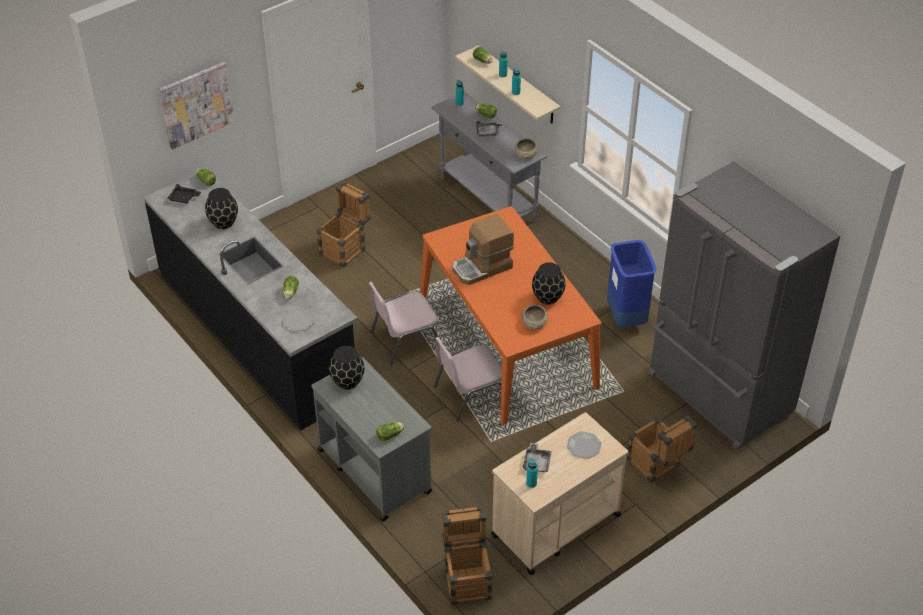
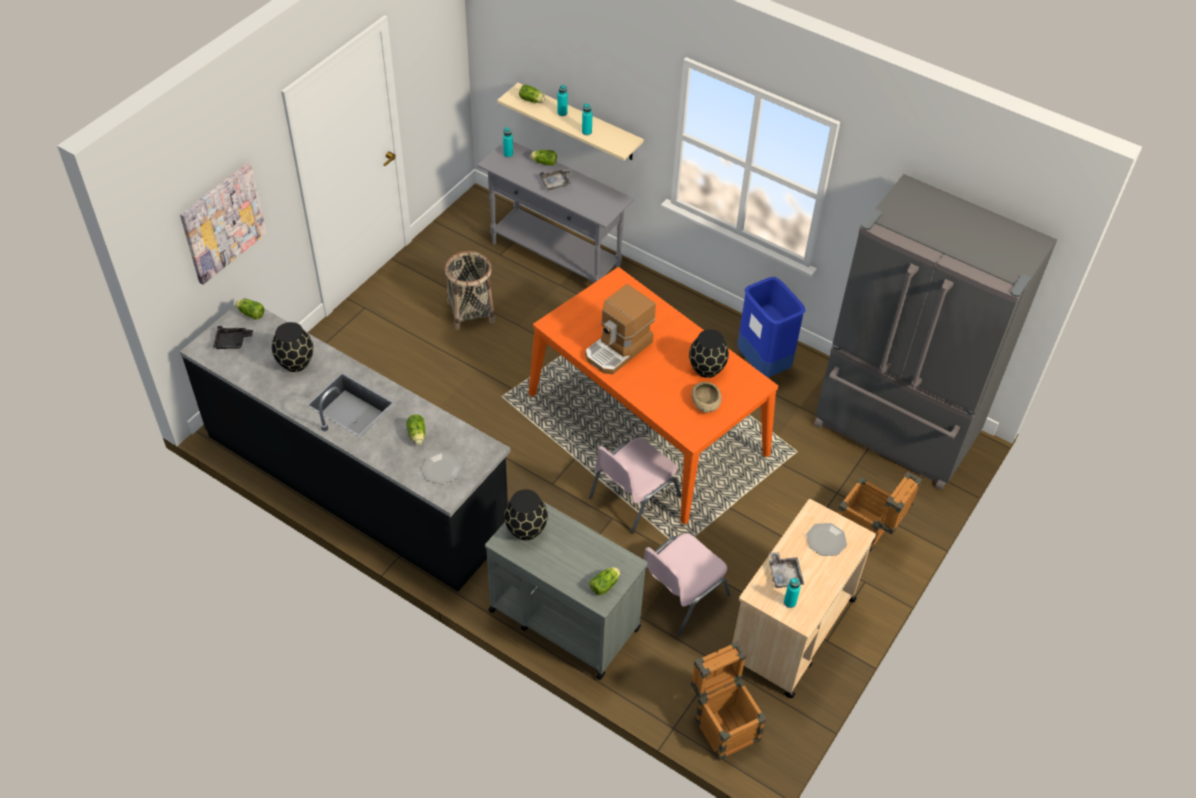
camera: 20 degrees left, 5 degrees up
(346, 249) = (418, 352): crate -> none
(401, 227) = (471, 312): none -> basket
(404, 339) = (532, 448): pink chair -> pink chair (679, 595)
(526, 153) = (610, 200): beige bowl -> none

